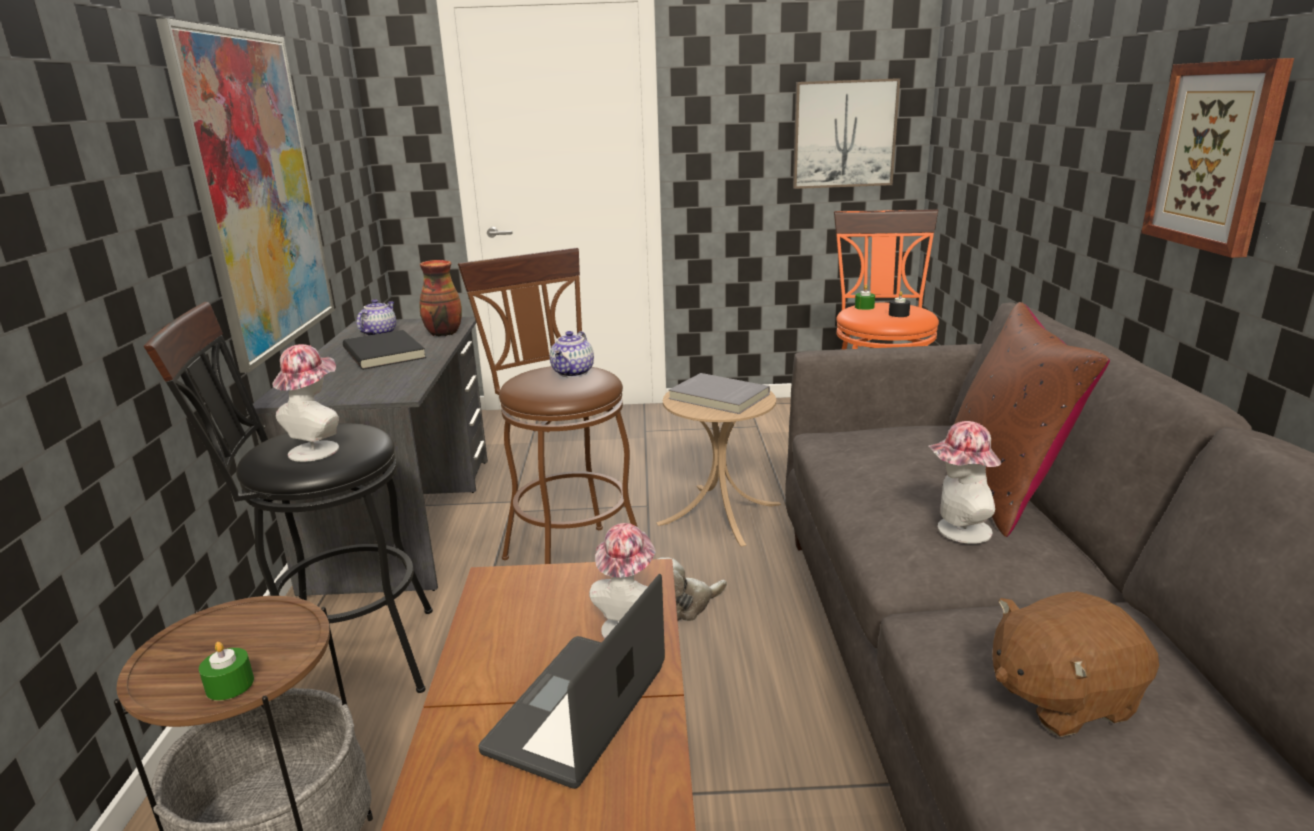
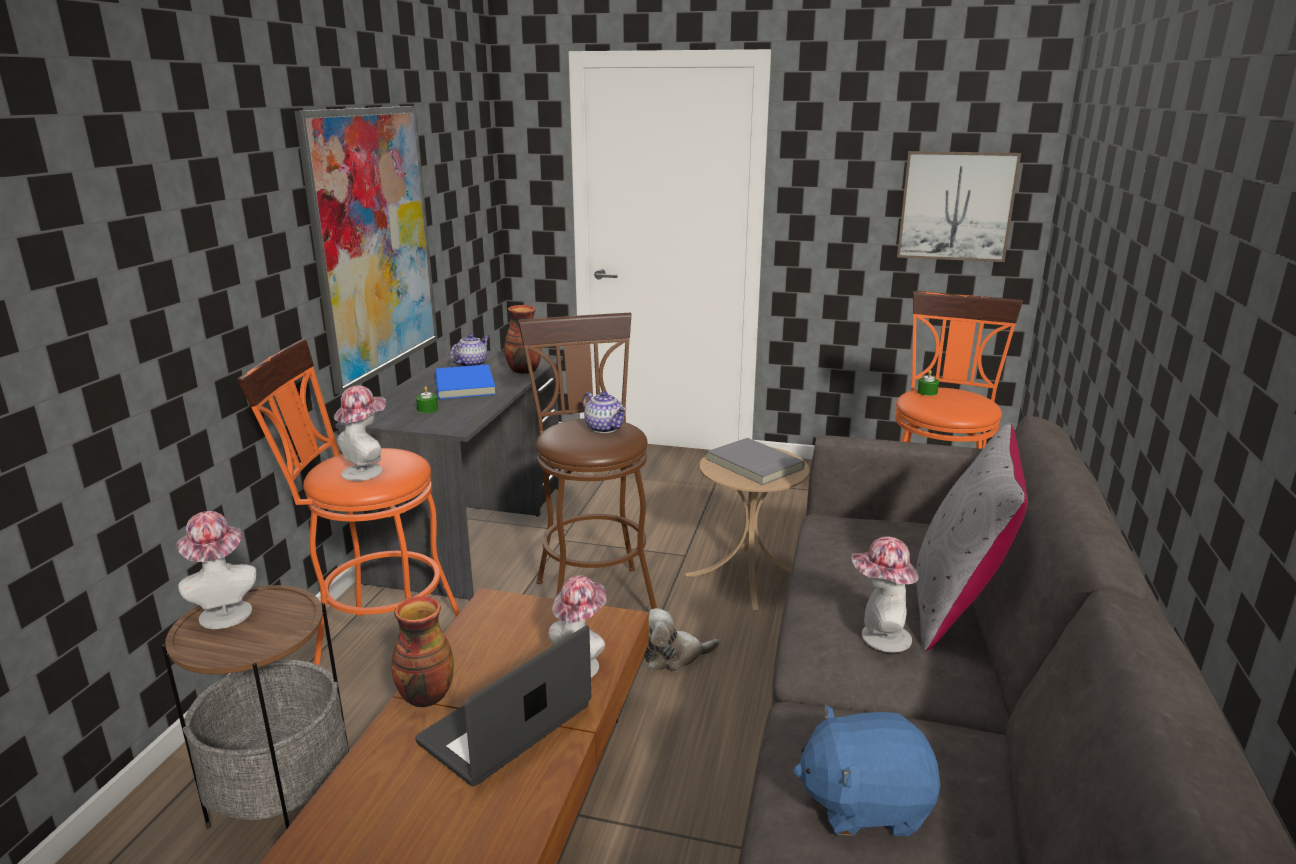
camera: 15 degrees right, 0 degrees up
(190, 641) = (225, 611): none -> hat
(230, 685) = (236, 649): green candle -> green candle (427, 409)
(342, 661) = (377, 646): black stool -> orange stool
(386, 353) = (466, 385): black book -> blue book
(463, 698) = (425, 696): none -> vase
(573, 373) = (605, 428): teapot -> teapot turned 75 degrees counterclockwise
(898, 314) = (956, 405): black candle -> none
(1002, 488) = (957, 603): brown pillow -> grey pillow
(1060, 697) = (864, 803): brown plush toy -> blue plush toy
(1215, 156) = (1205, 307): picture -> none

